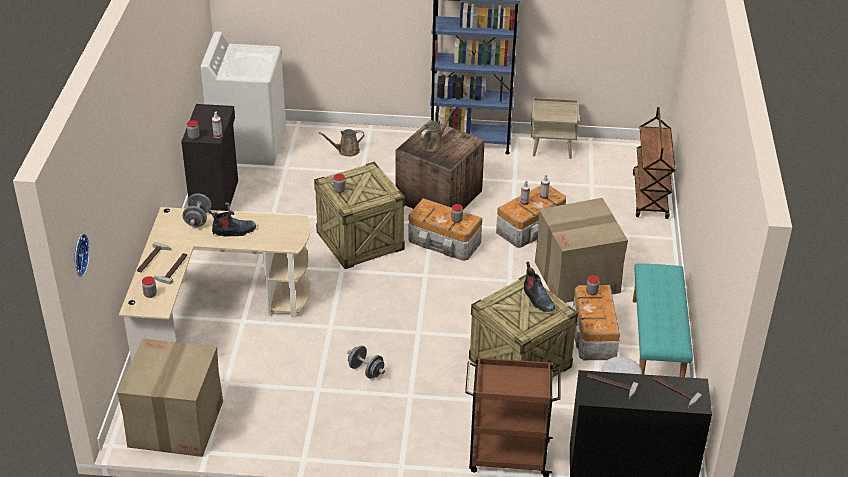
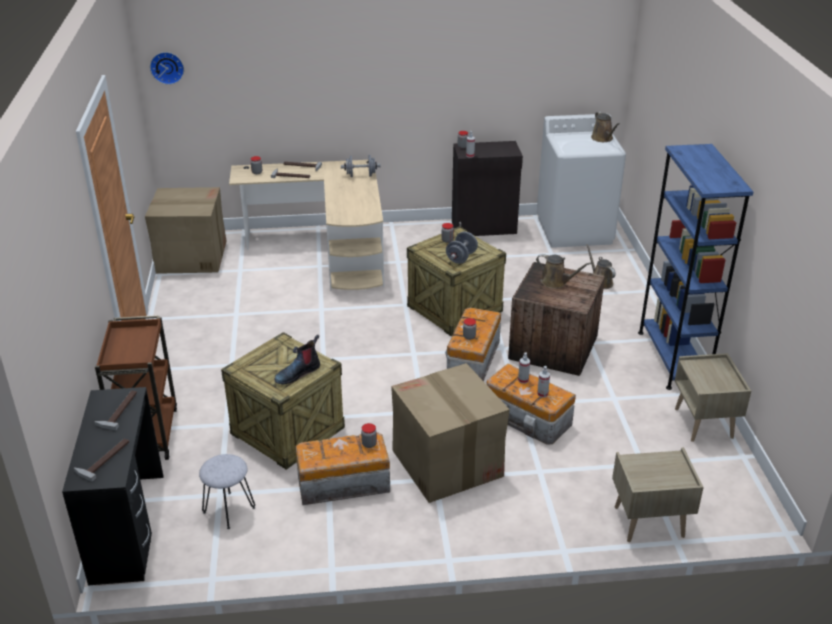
camera: 80 degrees right, 5 degrees down
(233, 231) = (348, 192): boot -> none
(246, 50) = (603, 139): none -> brown watering can
(366, 370) = (263, 336): grey dumbbell -> grey dumbbell (461, 257)
(650, 197) = (648, 522): brown cart -> beige nightstand
(657, 343) = (338, 541): turquoise bench -> none

